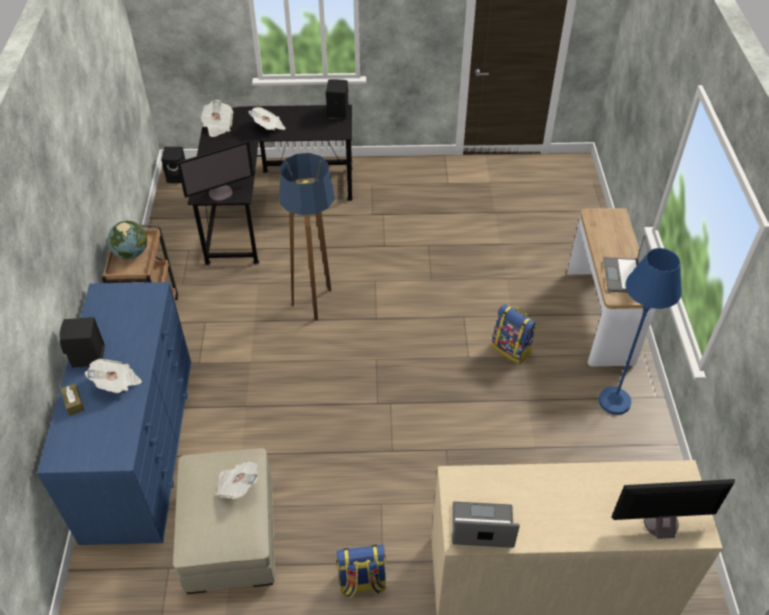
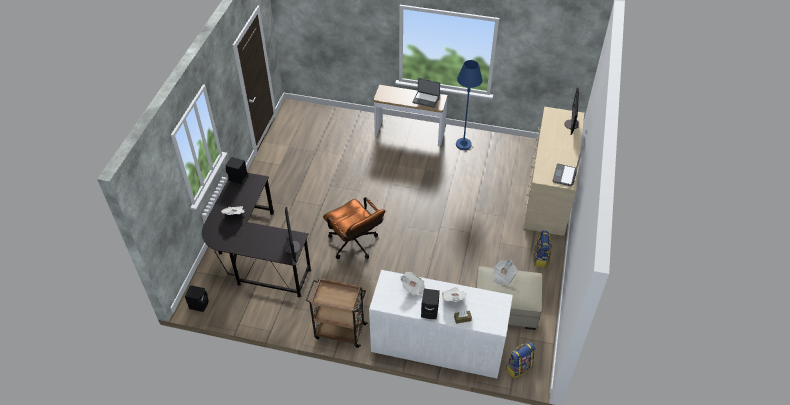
camera: 75 degrees left, 0 degrees up
(131, 253) = (333, 297): globe -> none
(139, 446) = (437, 344): blue dresser -> white dresser
(218, 126) = (220, 241): newspaper -> newspaper (413, 288)
(315, 302) = (355, 246): floor lamp -> brown office chair
(512, 349) = (420, 171): backpack -> backpack (518, 367)

